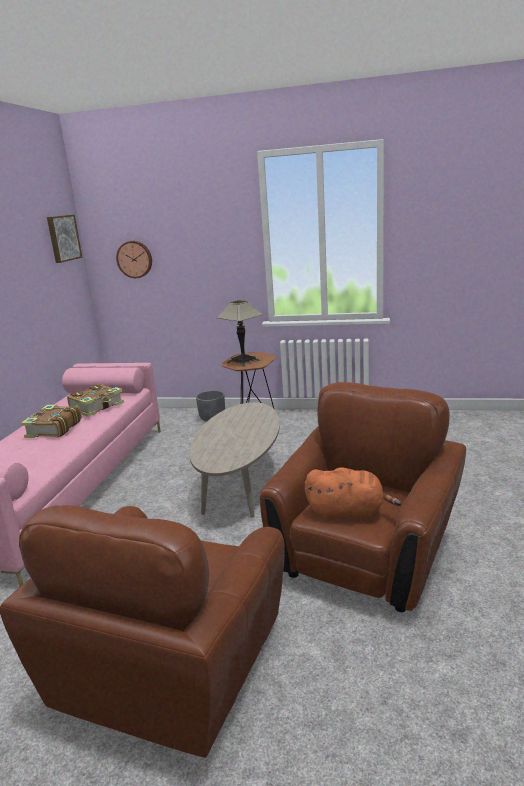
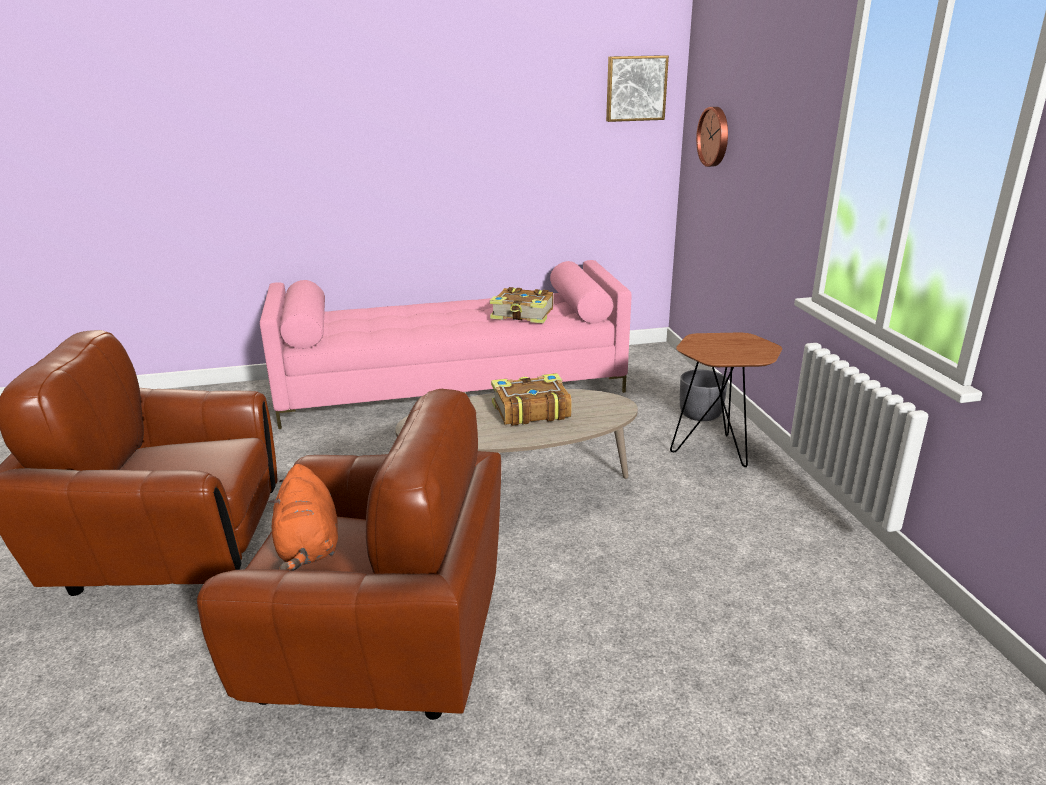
camera: 65 degrees right, 5 degrees up
(53, 429) = (450, 314): book -> book (530, 410)
(243, 361) = (717, 345): table lamp -> none

